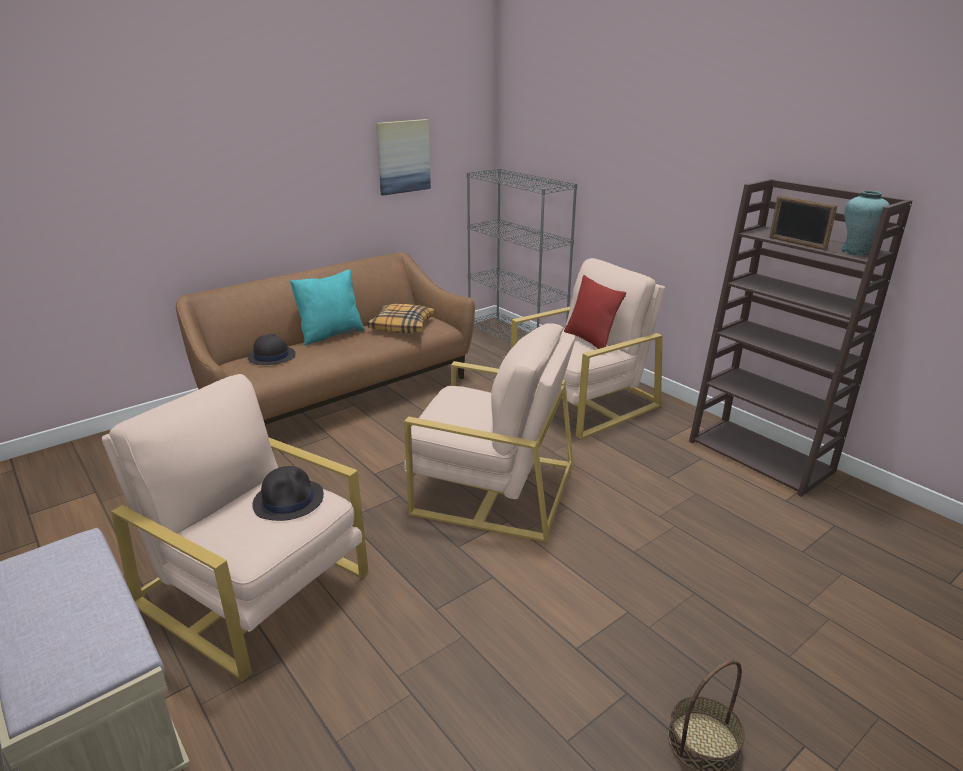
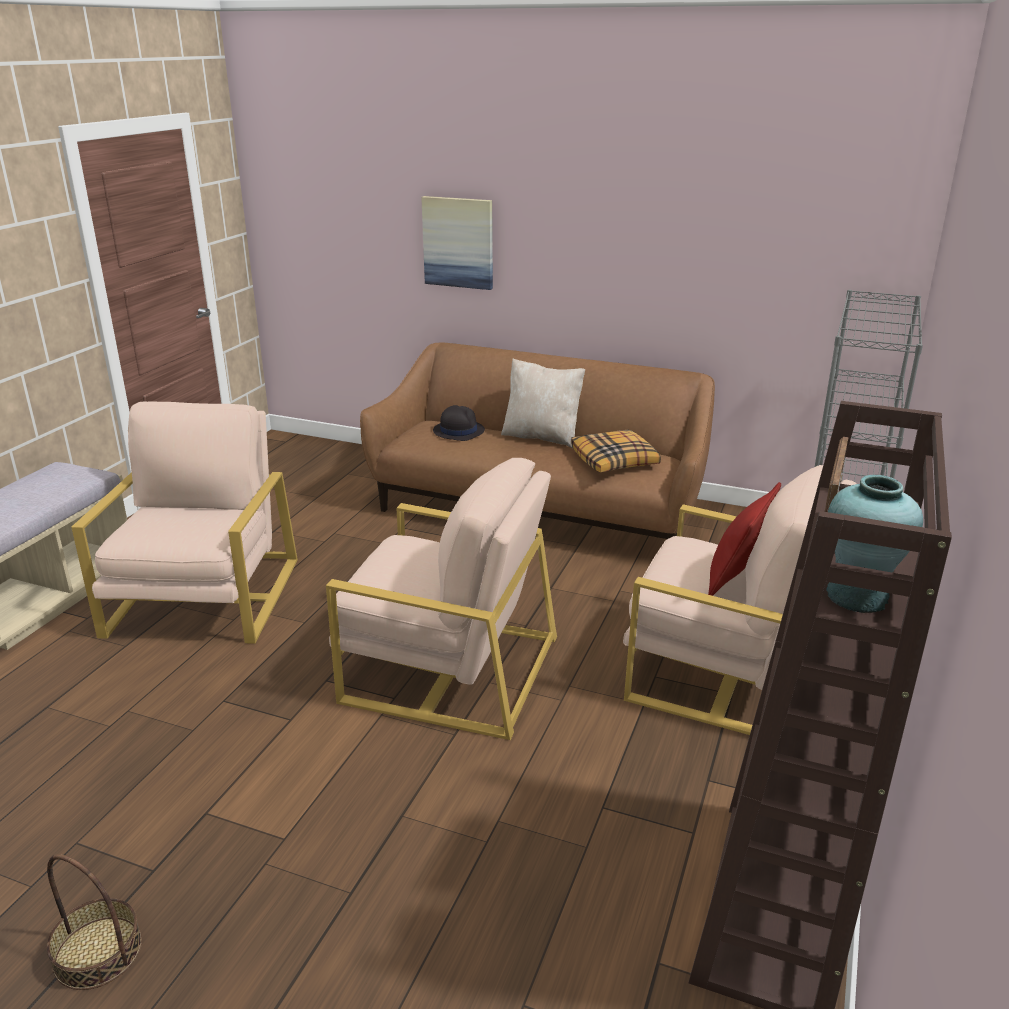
camera: 60 degrees right, 0 degrees up
(289, 500) = (199, 527): black hat -> none
(330, 335) = (542, 437): turquoise pillow -> beige pillow
(403, 156) = (746, 247): picture -> picture (458, 242)
(493, 488) = (449, 667): beige armchair -> beige armchair turned 60 degrees counterclockwise

